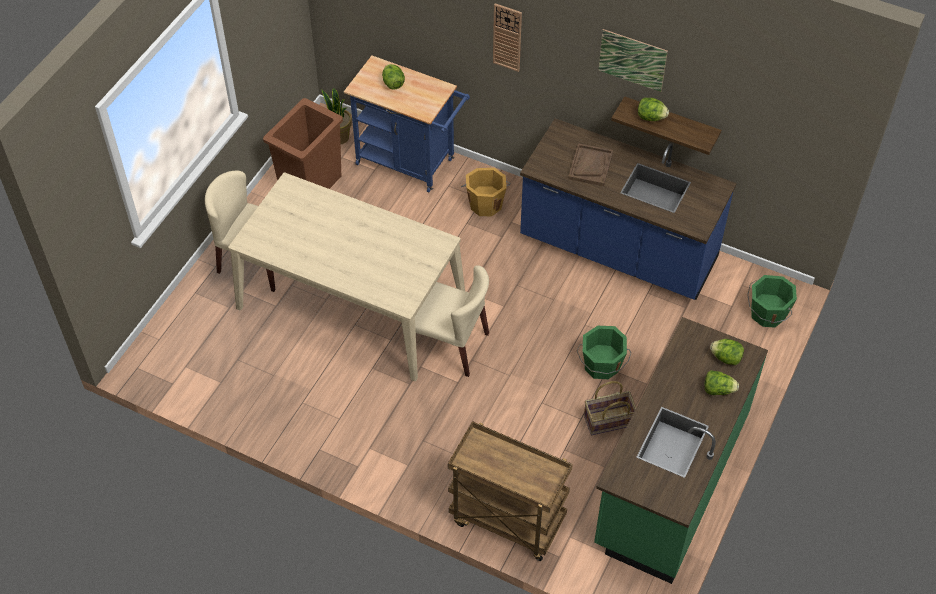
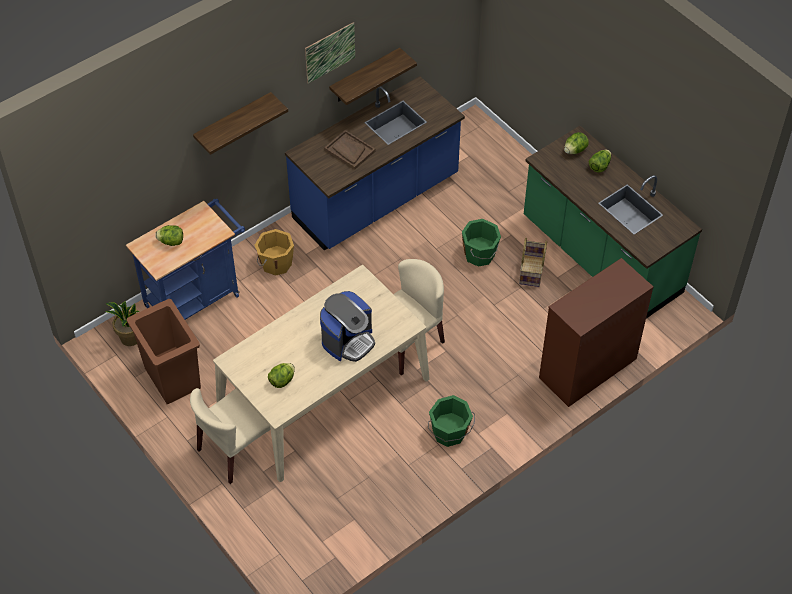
camera: 65 degrees left, 0 degrees up
(358, 262) = (348, 341): none -> coffee machine
(506, 520) = (587, 368): brown cart -> brown dresser
(507, 37) = (233, 122): wall clock -> shelf
(650, 117) = (361, 80): lettuce -> lettuce (282, 380)
(767, 314) = (487, 139): green bucket -> green bucket (449, 433)

